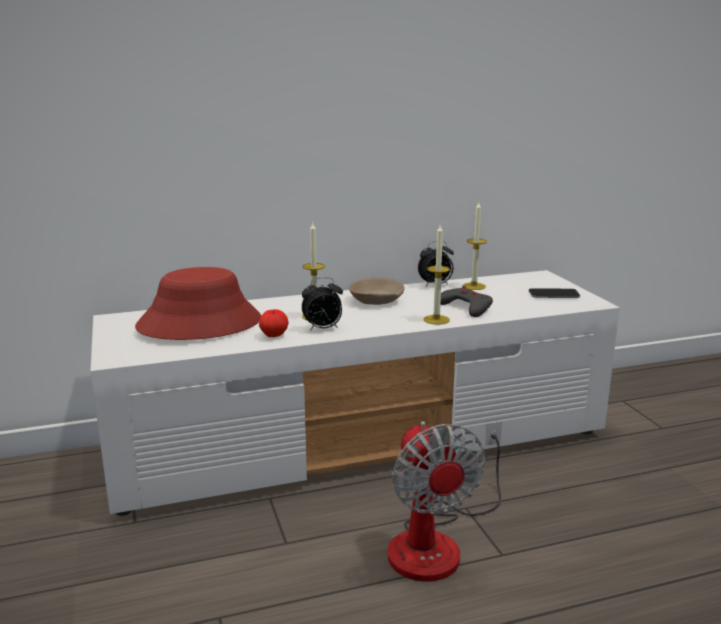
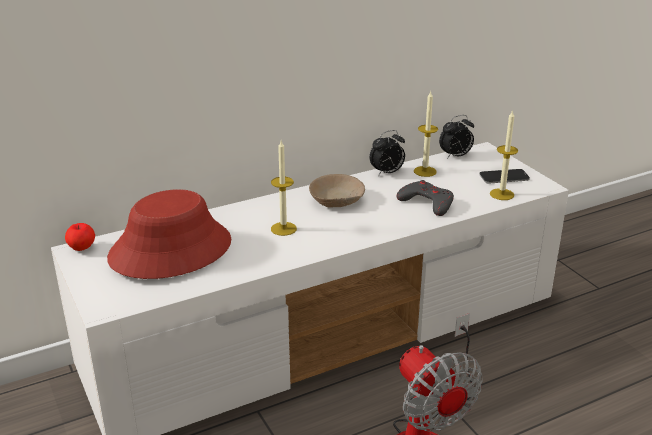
camera: 10 degrees left, 10 degrees up
(274, 336) = (253, 260): apple -> apple (82, 248)
(322, 329) = (298, 246): alarm clock -> alarm clock (455, 156)
(436, 319) = (404, 223): candle -> candle (501, 194)

